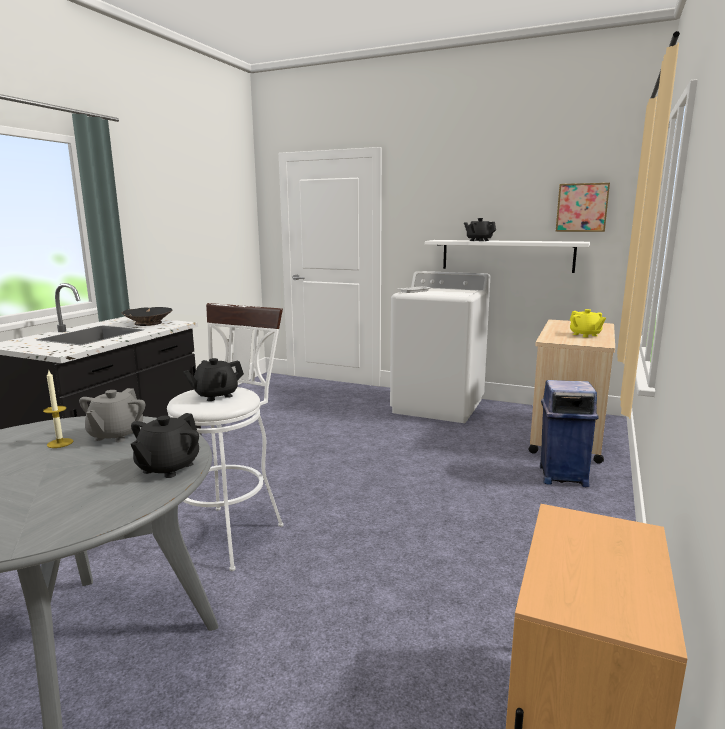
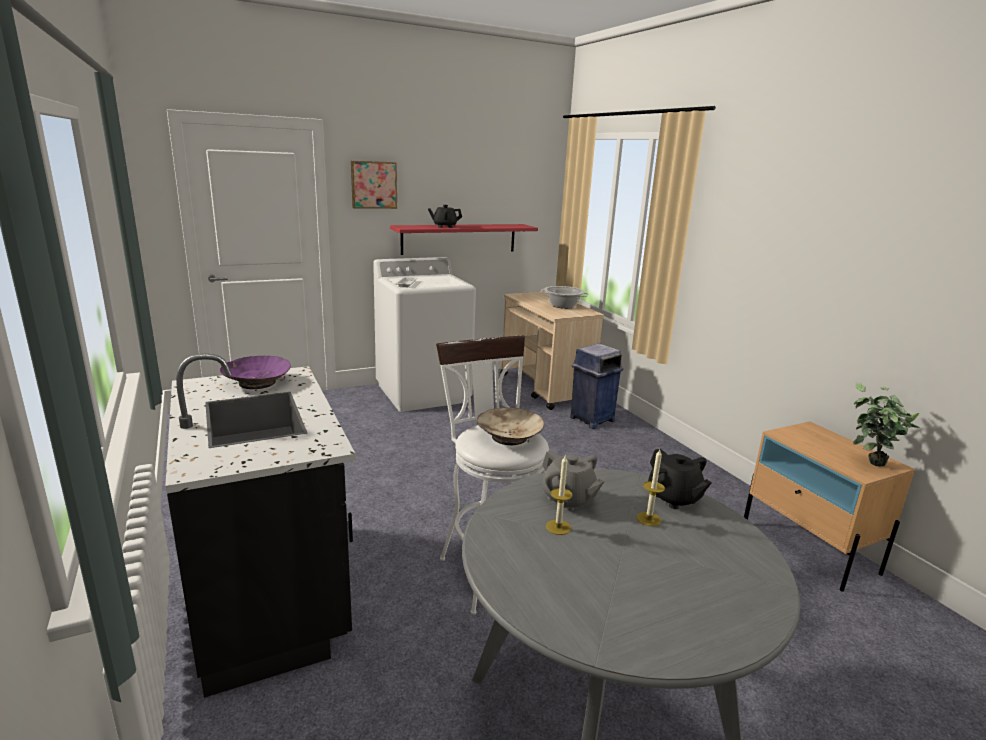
camera: 50 degrees left, 5 degrees up
(108, 467) = (648, 519): none -> candle
(148, 323) = (257, 382): black bowl -> purple bowl
(215, 395) = (509, 437): black teapot -> beige bowl
(507, 255) = (459, 238): white shelf -> red shelf
(582, 207) = (517, 195): picture -> picture (373, 185)
(585, 335) = (562, 306): yellow teapot -> cooking pot
(595, 604) = (869, 465): none -> potted plant

